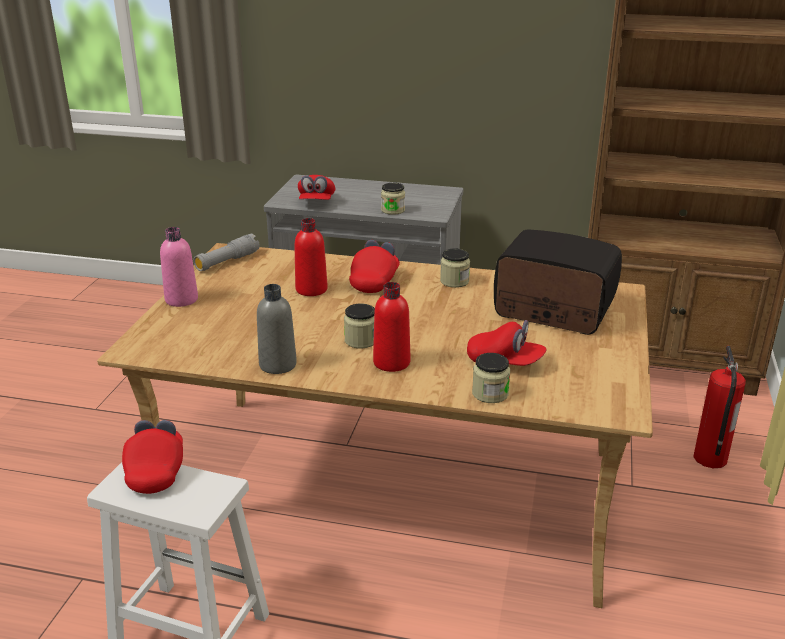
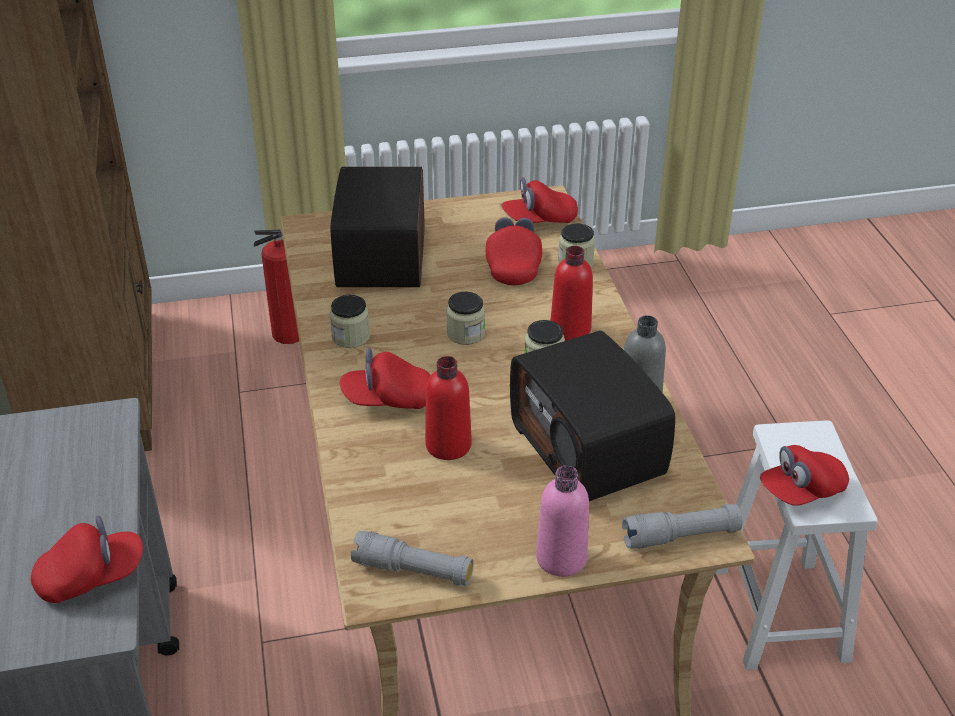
camera: 115 degrees left, 10 degrees up
(145, 339) = (680, 536): none -> grey flashlight
(254, 332) = (590, 449): none -> radio
(393, 210) = (104, 467): jar -> jar (465, 334)
(579, 396) = (539, 220): none -> red cap

